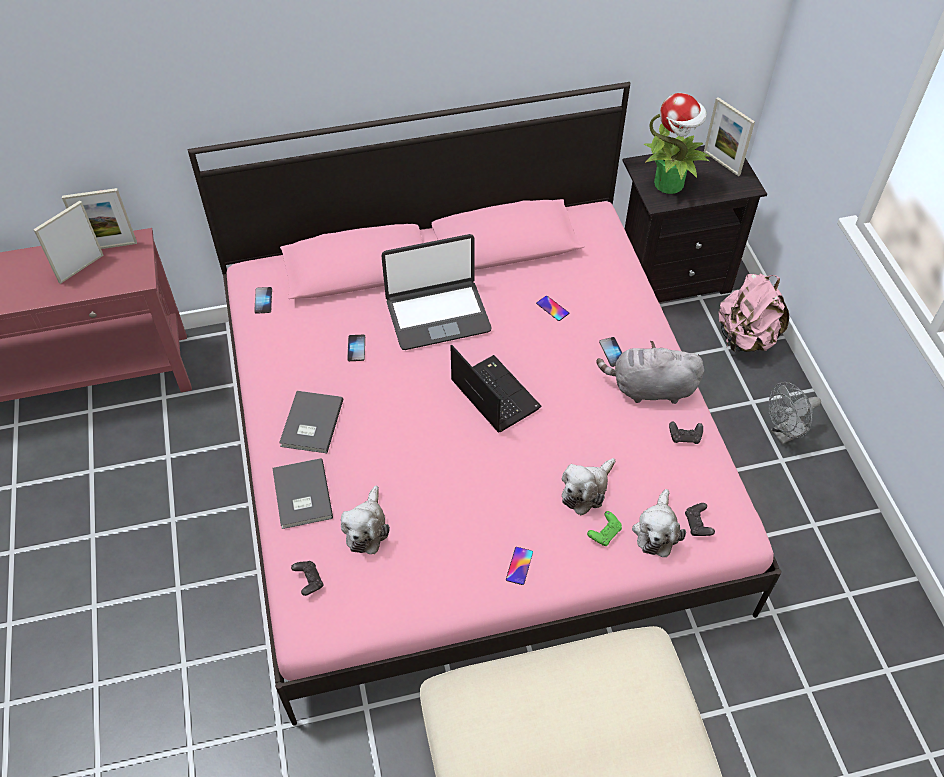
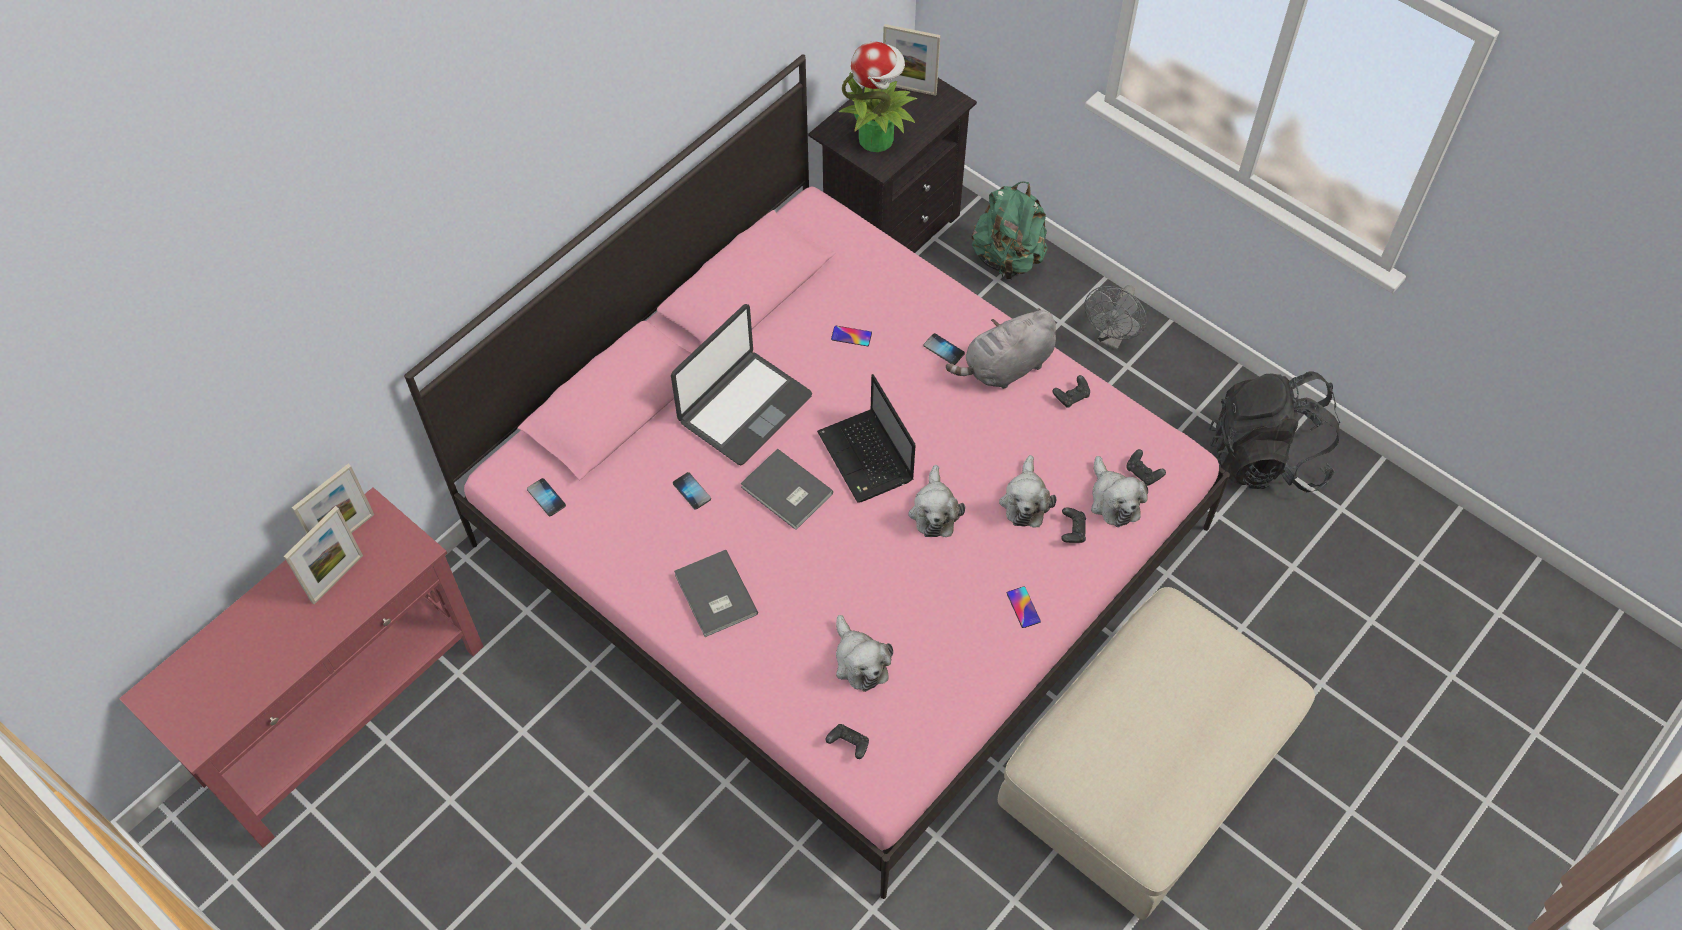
camera: 35 degrees left, 5 degrees up
(81, 268) = (337, 578): picture frame -> picture frame turned 150 degrees counterclockwise
(301, 496) = (769, 671): grey book -> grey book (786, 492)
(493, 394) = (867, 458): laptop -> laptop turned 135 degrees counterclockwise
(511, 458) = (934, 511): none -> plush toy
(604, 533) = (1072, 530): green game controller -> black game controller
(745, 338) = (1008, 258): pink backpack -> green backpack
(848, 592) = (1265, 457): none -> black backpack

